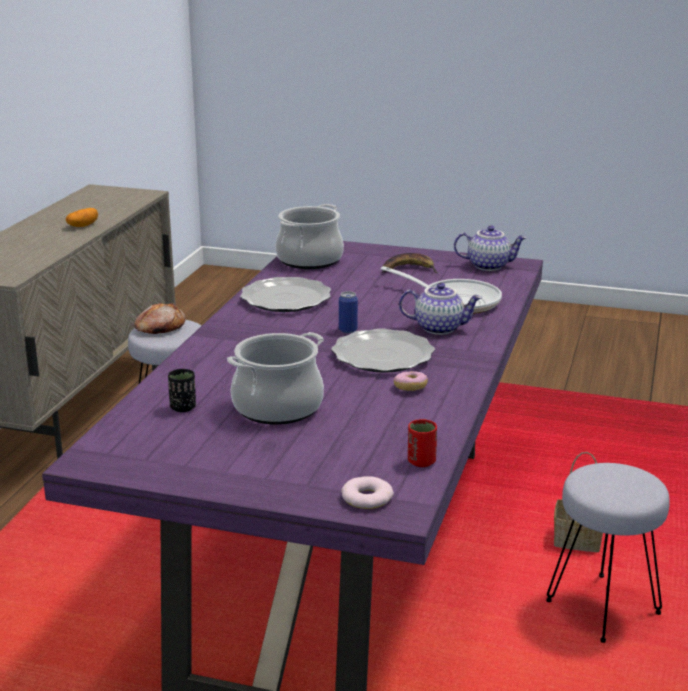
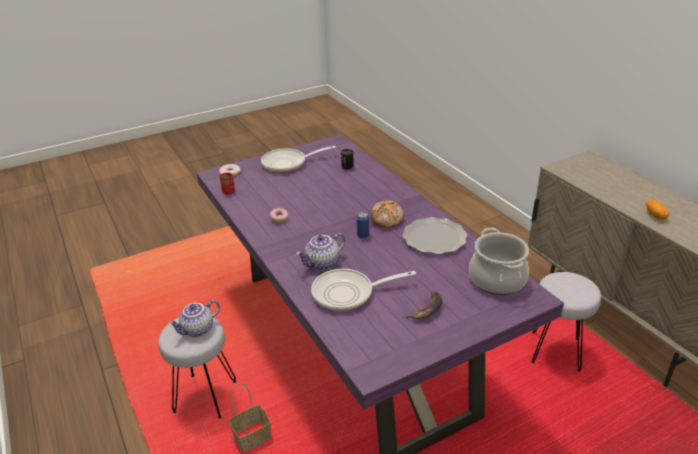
camera: 135 degrees right, 10 degrees up
(160, 328) = (576, 286): bread -> bread (388, 219)
(246, 462) = (288, 163): none -> frying pan
(277, 407) = (315, 184): cooking pot -> none
(382, 355) = (319, 229): plate -> none
(489, 265) = (387, 353): teapot -> teapot (198, 330)

